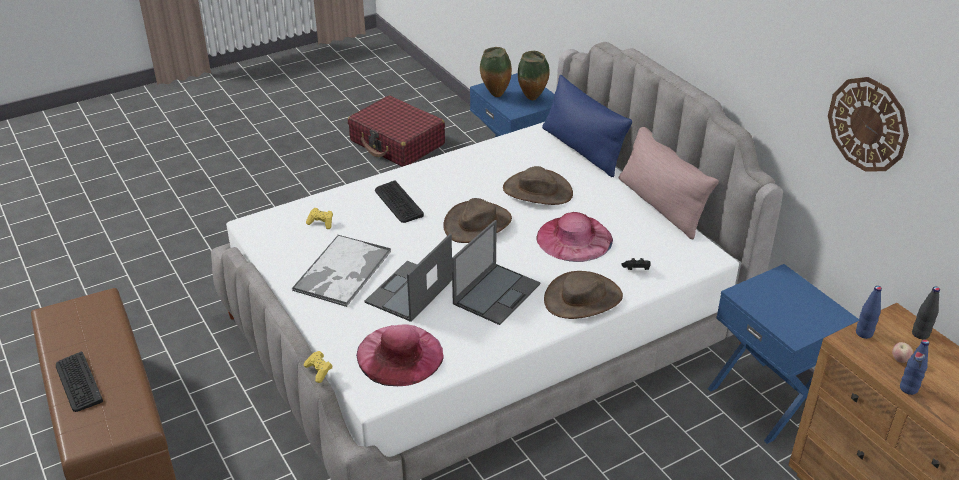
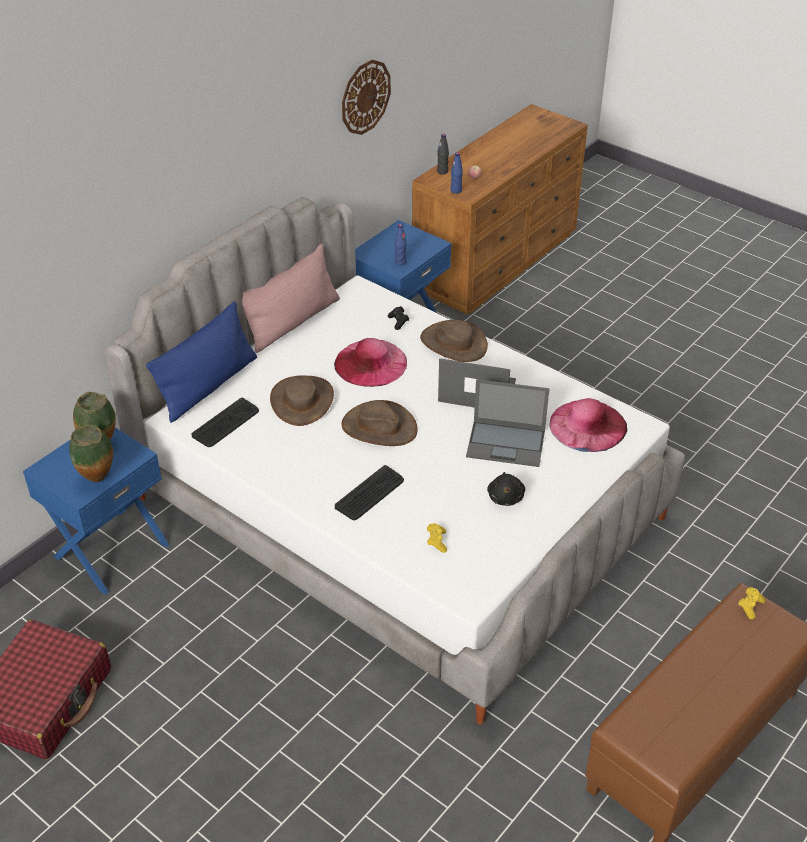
camera: 110 degrees left, 5 degrees up
(78, 382) = (738, 674): keyboard -> keyboard (226, 423)
(319, 371) = (643, 460): yellow game controller -> yellow game controller (750, 606)
(342, 272) = (505, 497): tray -> black plush toy
(908, 388) = (500, 175): blue bottle -> blue bottle (400, 262)

